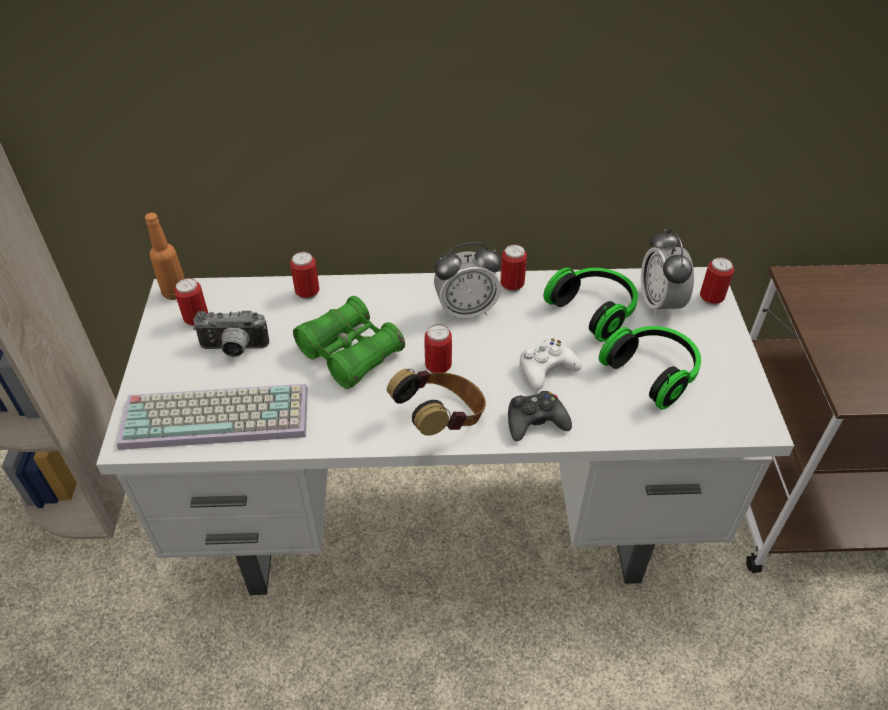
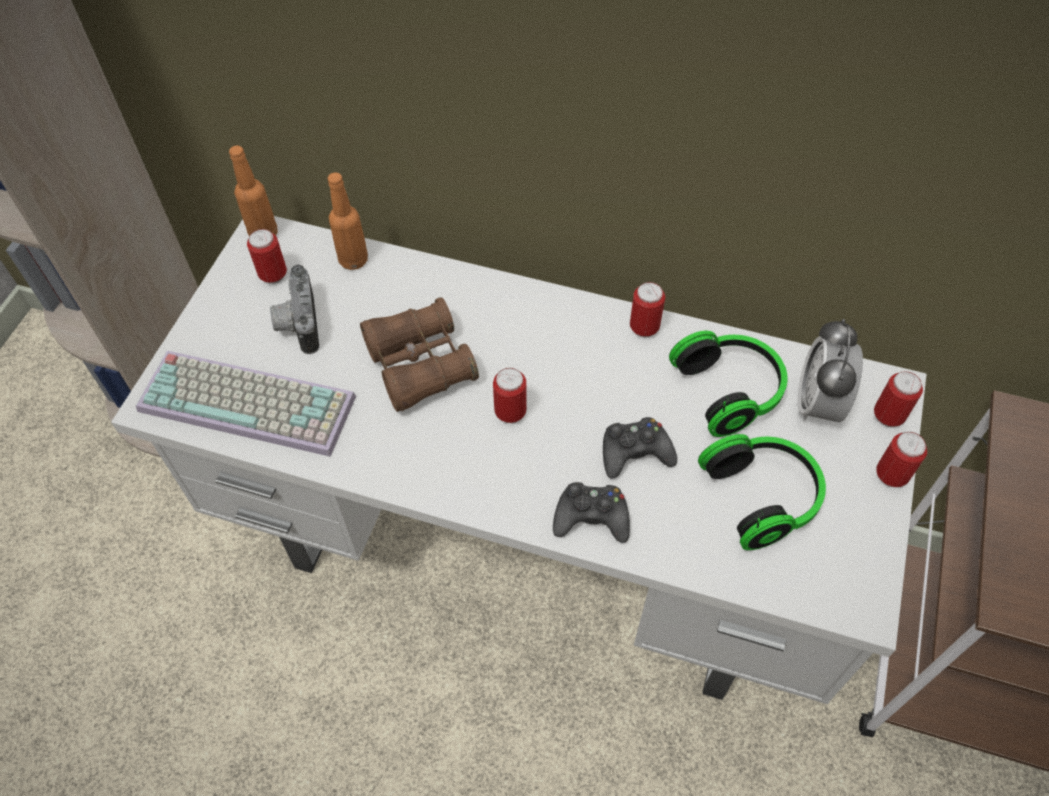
camera: 20 degrees right, 10 degrees up
(234, 350) = (297, 324): camera -> camera turned 60 degrees clockwise
(260, 294) = (353, 260): none -> orange bottle
(307, 293) = (404, 273): can -> can (891, 475)
(350, 353) = (420, 365): green binoculars -> brown binoculars
(441, 420) = (485, 482): headphones -> none
(466, 310) = (575, 346): alarm clock -> none
(546, 369) = (635, 452): white game controller -> black game controller

